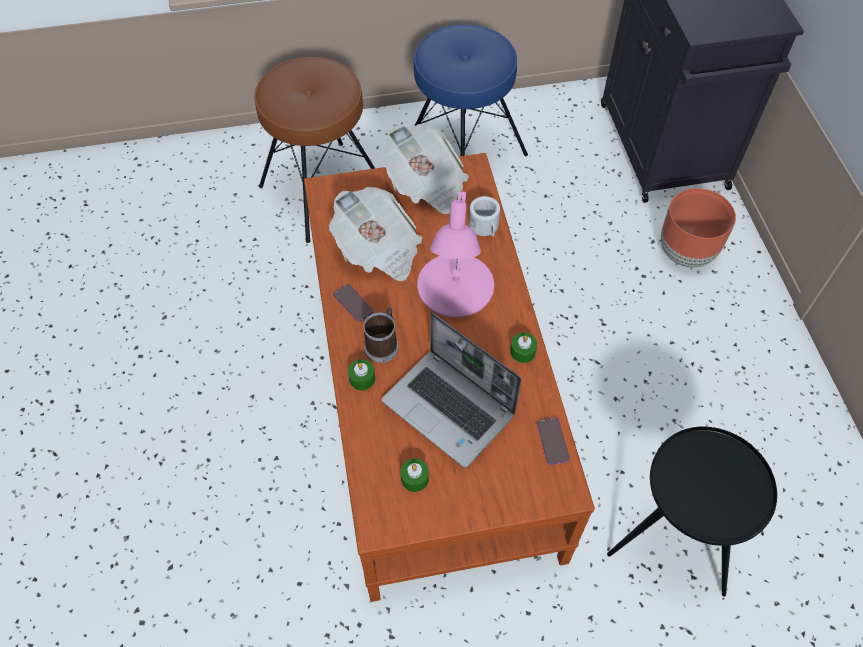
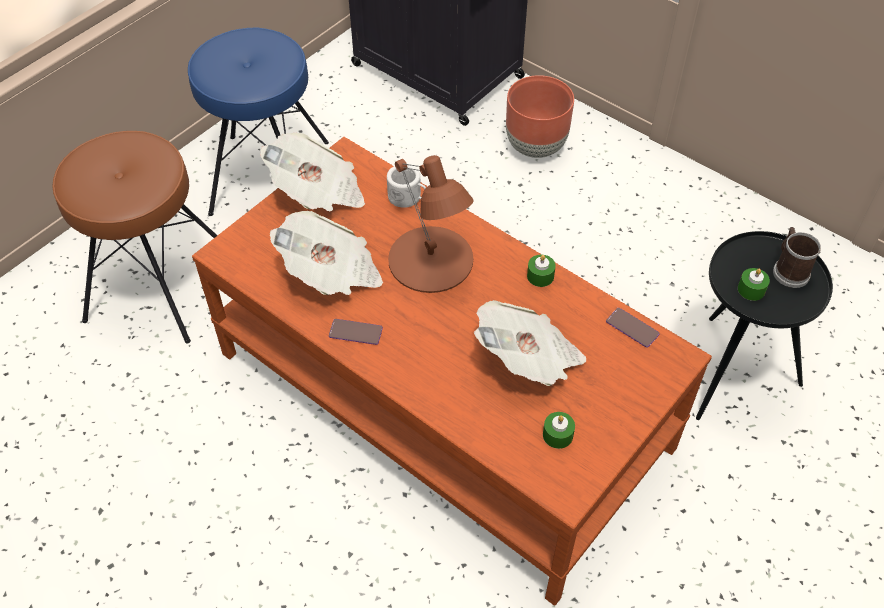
camera: 40 degrees left, 5 degrees down
(362, 379) = (430, 388): green candle -> green candle (751, 289)
(383, 344) = (419, 348): mug -> mug (789, 270)
(450, 408) = (529, 360): laptop -> newspaper
(454, 286) = (431, 260): pink table lamp -> brown table lamp

